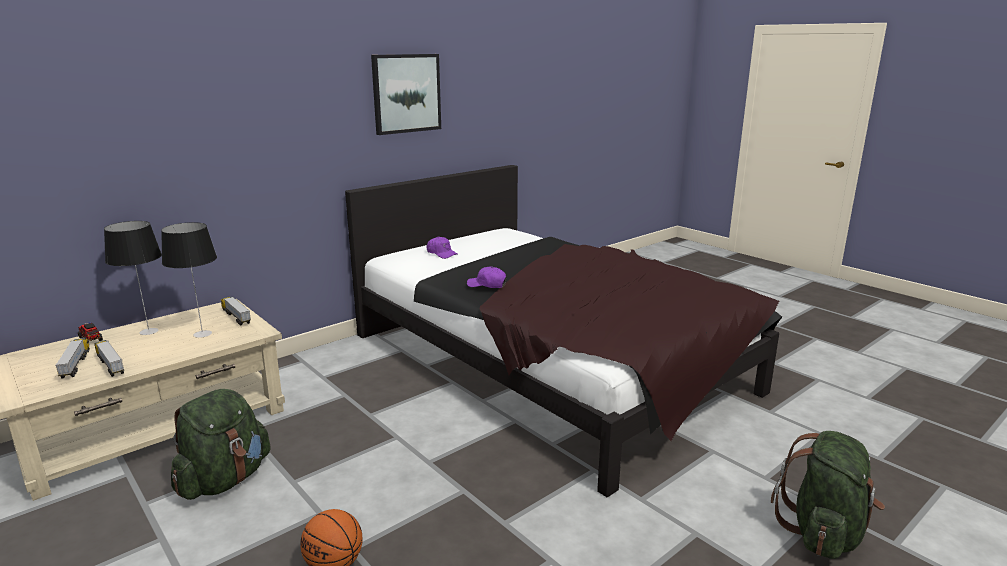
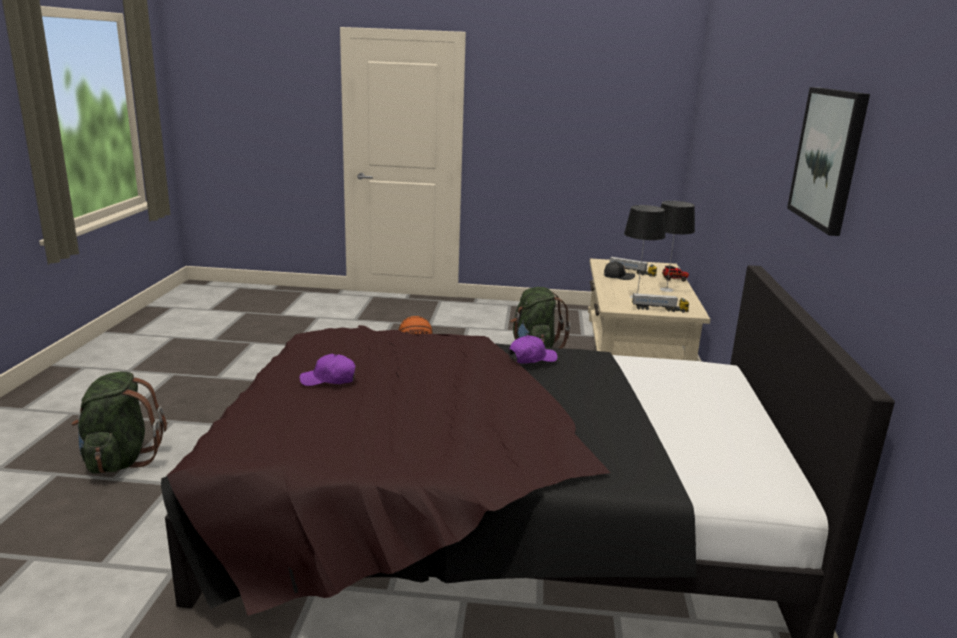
camera: 135 degrees right, 0 degrees up
(110, 365) = (618, 276): toy truck -> black cap
(442, 253) = (695, 392): purple cap -> purple cap (328, 379)

